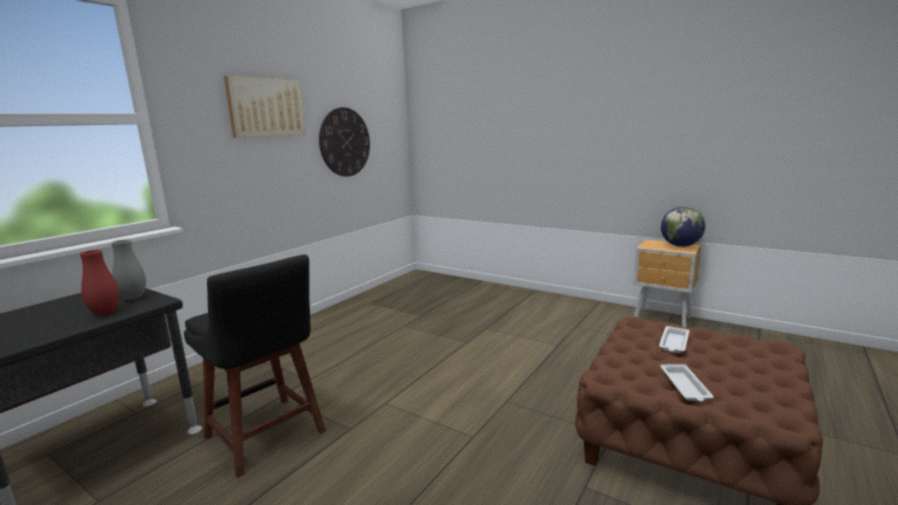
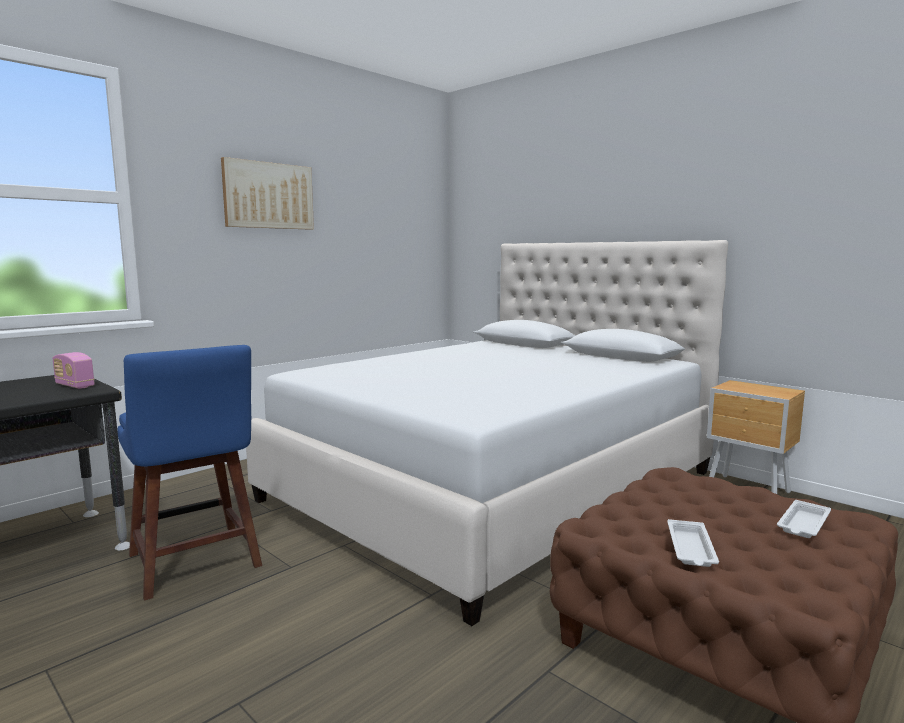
camera: 10 degrees right, 5 degrees down
(105, 313) = (37, 395): red vase -> none
(133, 298) = (74, 386): grey vase -> radio
(266, 436) = (195, 563): black stool -> blue stool
(345, 142) = (363, 243): wall clock -> none
(481, 336) = (494, 486): none -> white bed
(674, 343) = (708, 501): white tray -> white tray (803, 524)
(680, 246) = (774, 390): globe -> none

